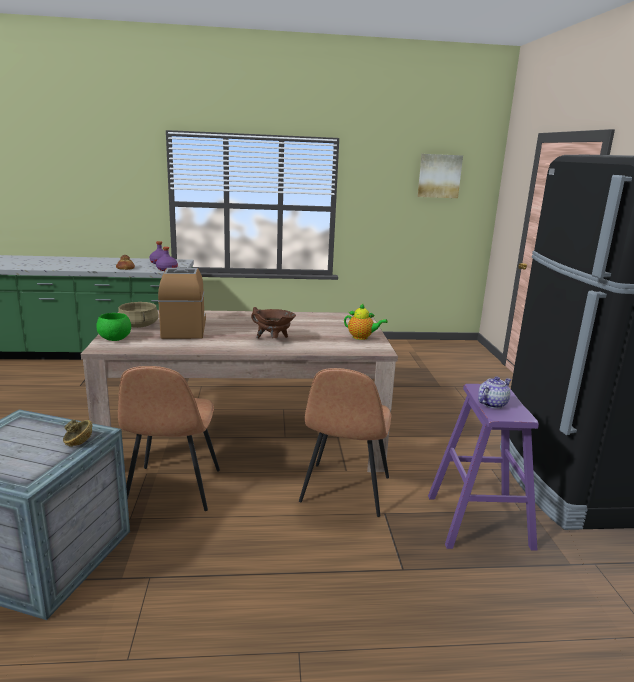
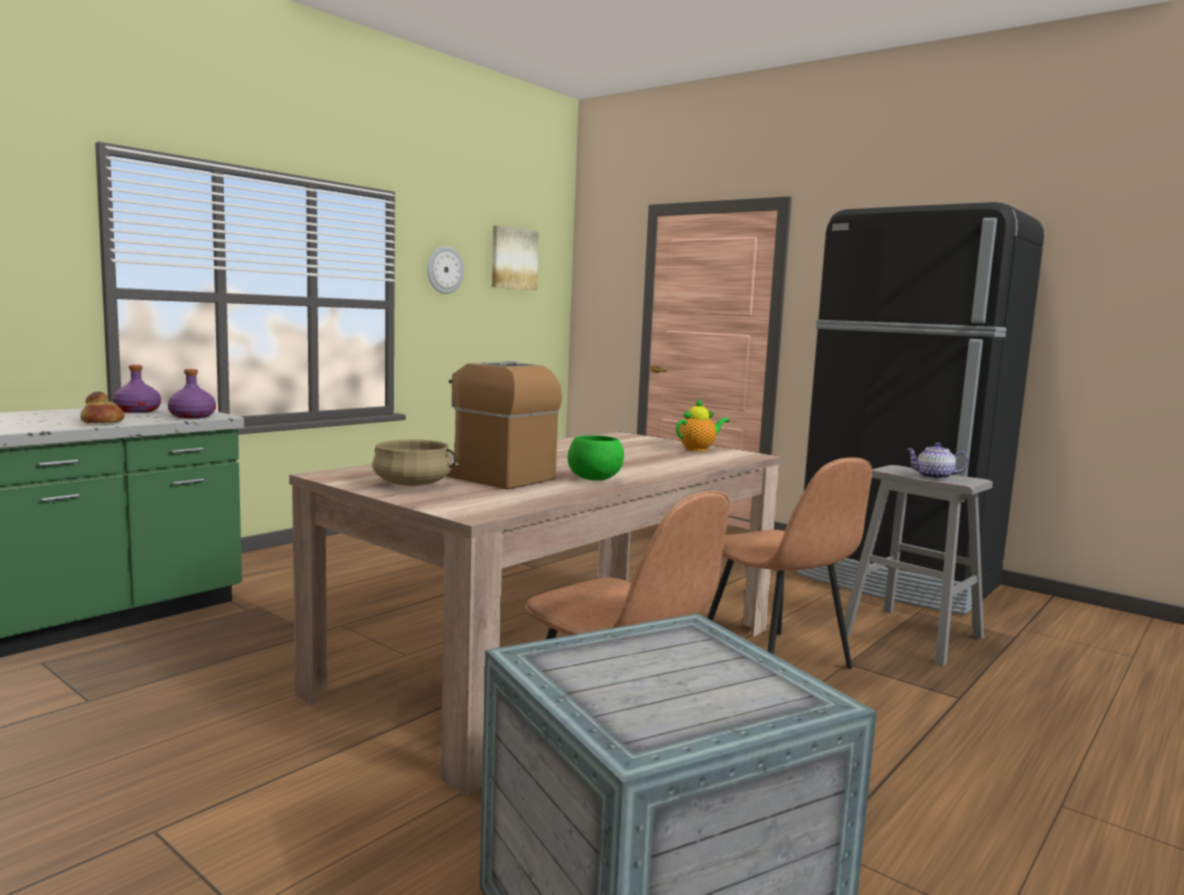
camera: 45 degrees left, 10 degrees down
(75, 439) = (694, 642): brown bowl -> none
(114, 339) = (449, 503): green bowl -> green bowl (595, 480)
(273, 340) = (635, 466): brown cooking pot -> none
(377, 186) = (444, 270): none -> wall clock
(479, 521) = (912, 635): purple stool -> grey stool
(492, 404) = (934, 477): teapot -> teapot turned 75 degrees counterclockwise

